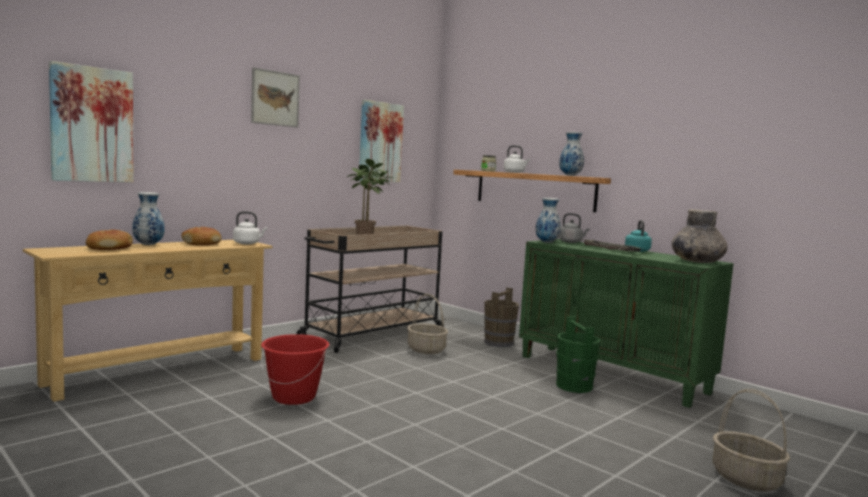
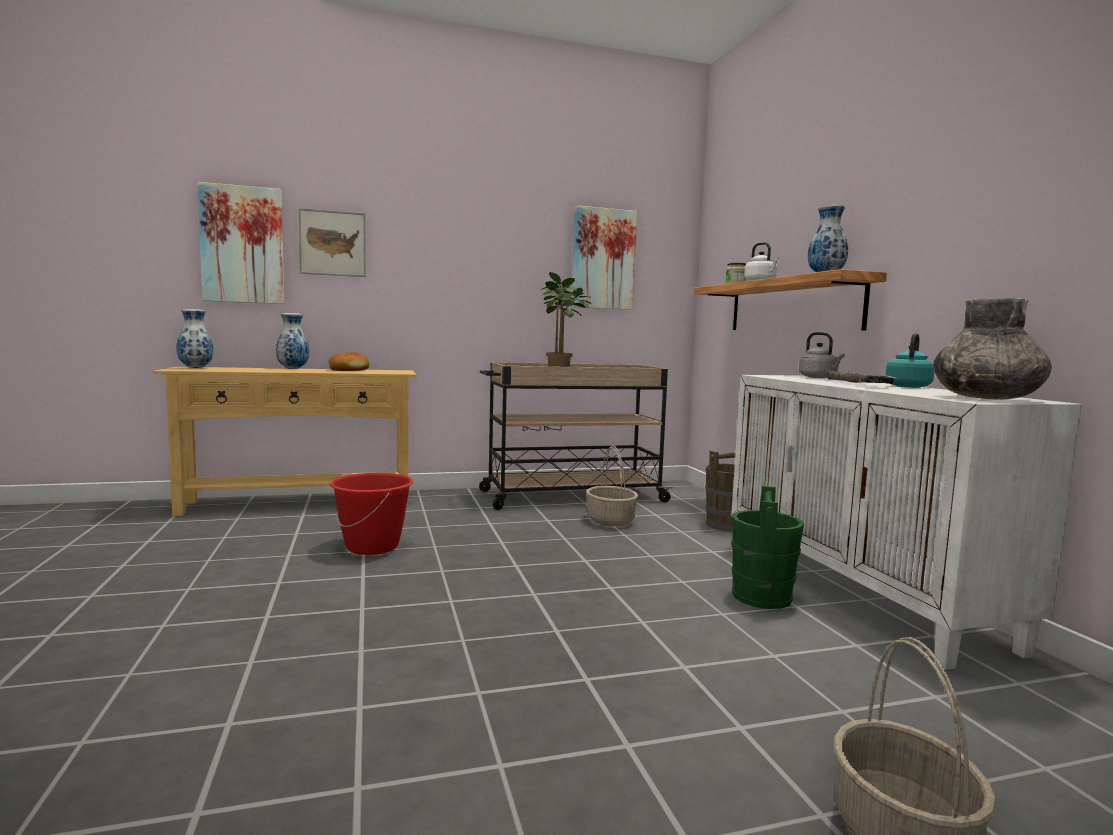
camera: 30 degrees right, 0 degrees up
(110, 248) = (246, 369): bread -> none
(248, 243) = (397, 372): white kettle -> none
(275, 98) = (453, 209): picture -> picture (332, 243)
(547, 242) = (771, 376): vase -> vase (196, 368)
(612, 374) = (858, 591): green cabinet -> white cabinet

